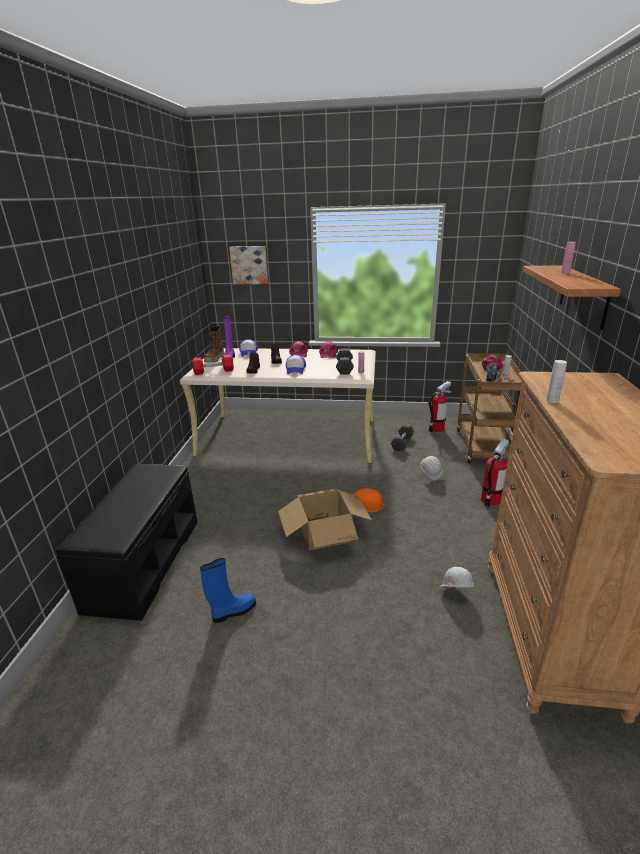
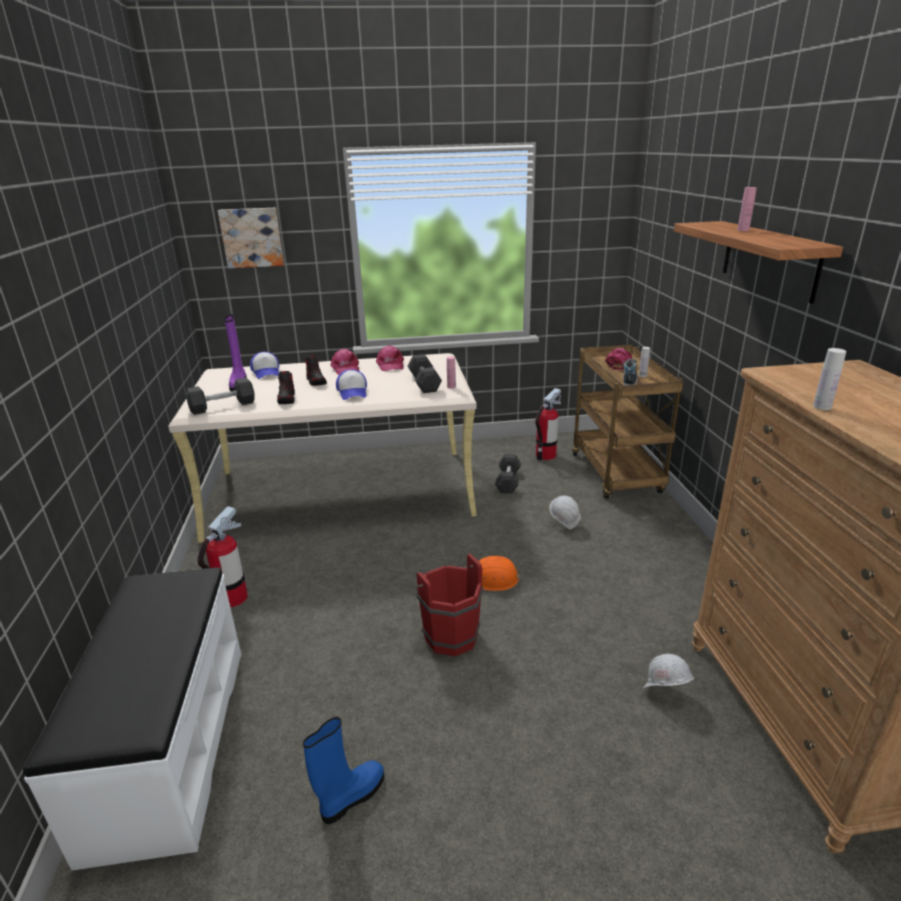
camera: 15 degrees left, 0 degrees up
(144, 563) = (169, 744): black bench -> white bench
(214, 371) = (223, 406): red dumbbell -> grey dumbbell
(215, 359) = (215, 387): boot -> none
(325, 532) = (449, 634): cardboard box -> red bucket
(490, 500) = (654, 546): fire extinguisher -> fire extinguisher (232, 598)

